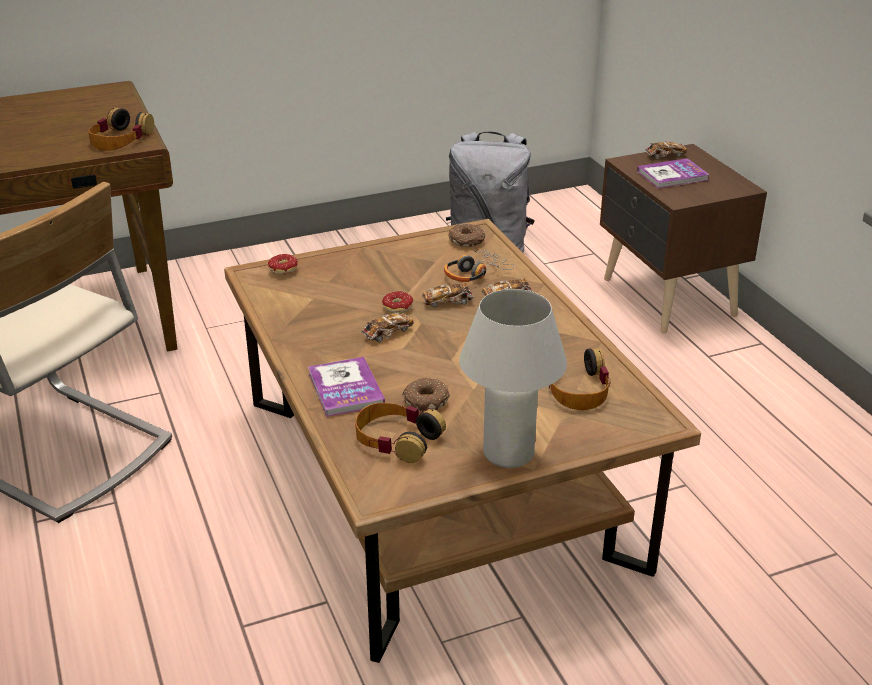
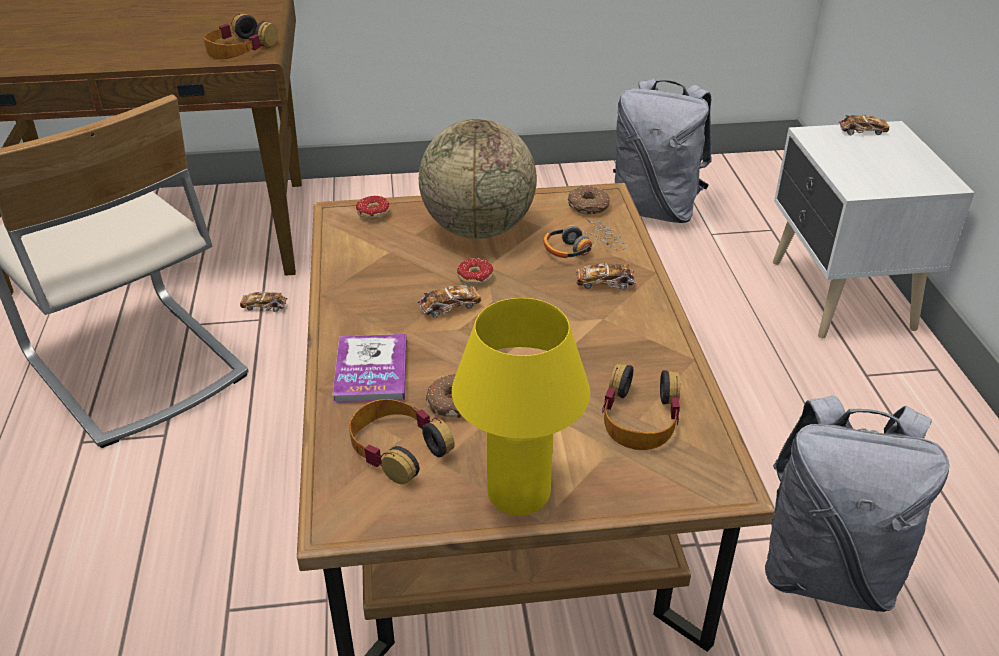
camera: 15 degrees right, 5 degrees up
(381, 270) = (478, 229): none -> globe
(448, 302) = (534, 279): toy car -> toy car (264, 307)
(508, 453) = (518, 494): white table lamp -> yellow table lamp
(667, 299) = (839, 296): brown nightstand -> white nightstand
(672, 175) = (862, 157): book -> none
(724, 503) = (826, 571): none -> grey backpack

